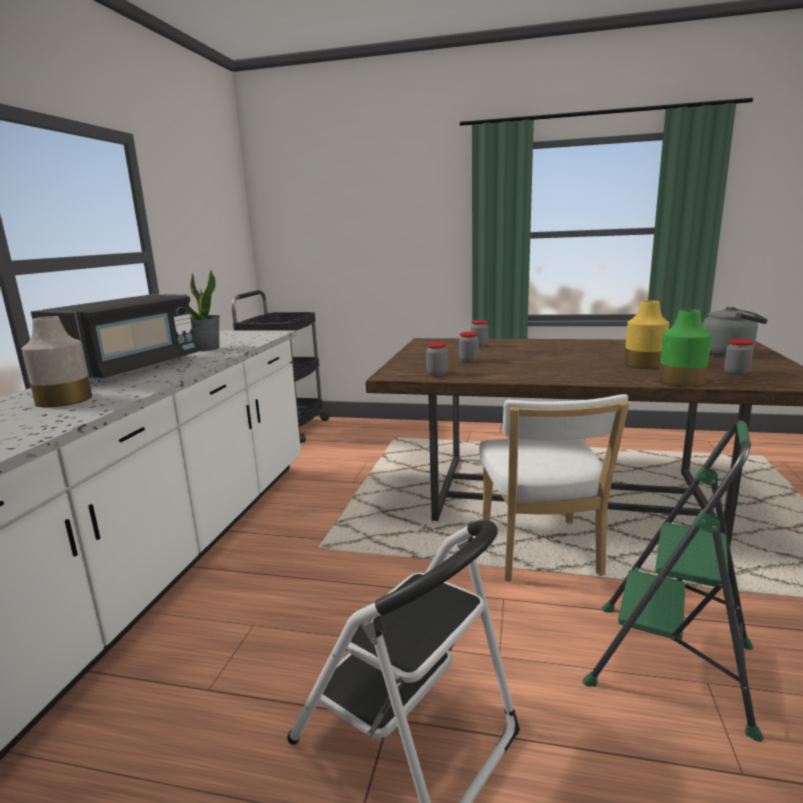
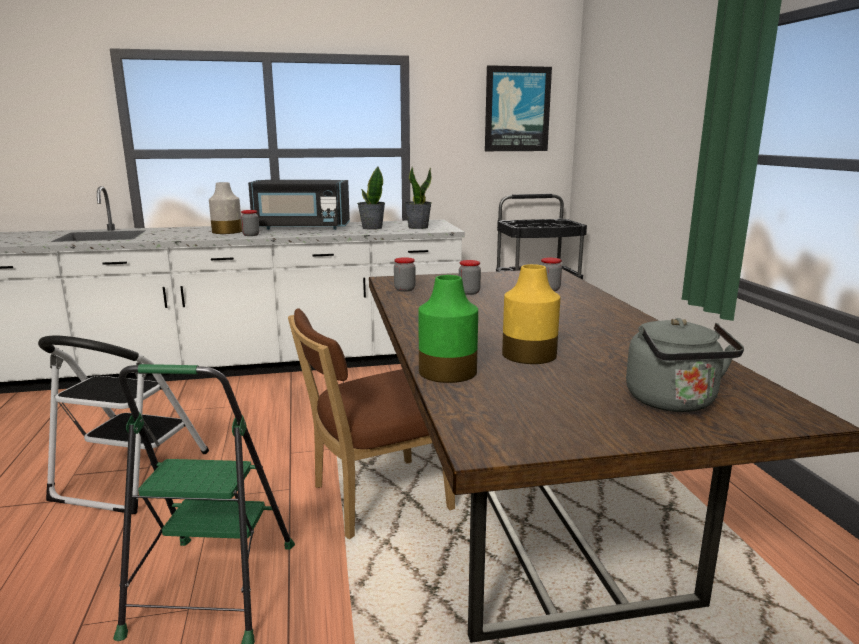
camera: 65 degrees right, 0 degrees up
(217, 206) = (517, 109): none -> picture
(241, 338) = (418, 227): none -> potted plant
(541, 553) = (374, 499): white chair -> brown chair
(736, 373) = (522, 401): jar -> jar (251, 235)

